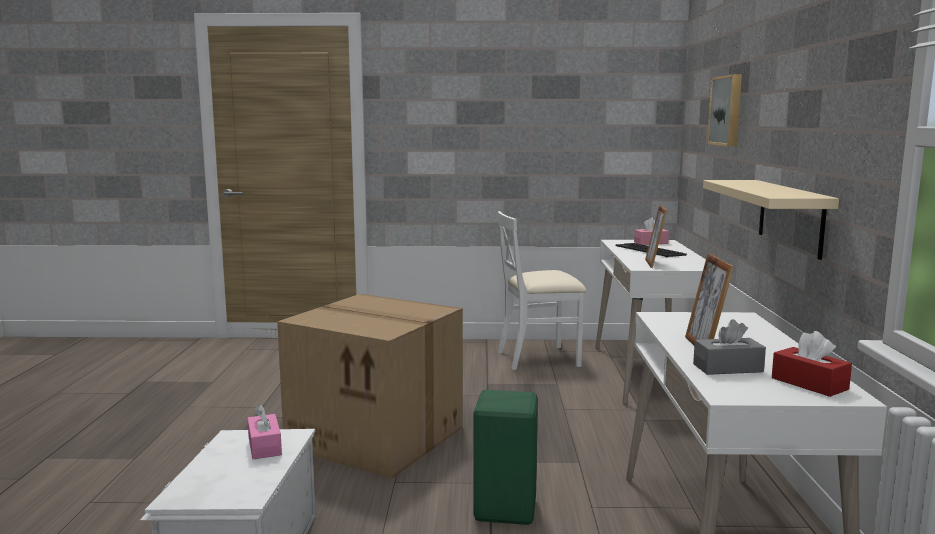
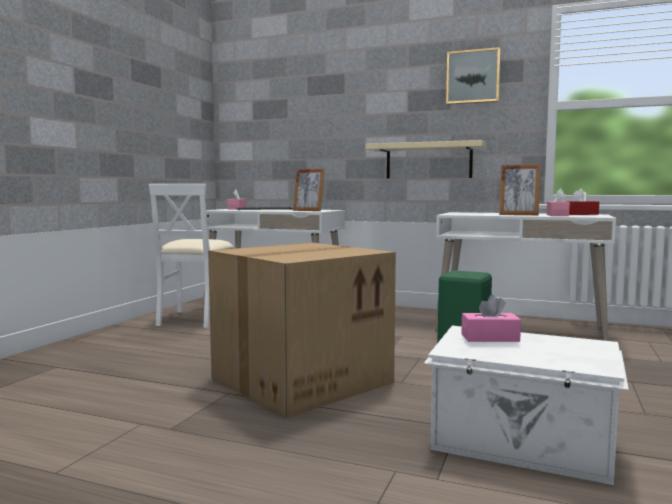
camera: 70 degrees left, 5 degrees down
(727, 111) = (315, 106): picture -> picture (473, 77)
(727, 368) = (557, 215): grey tissue box -> pink tissue box

